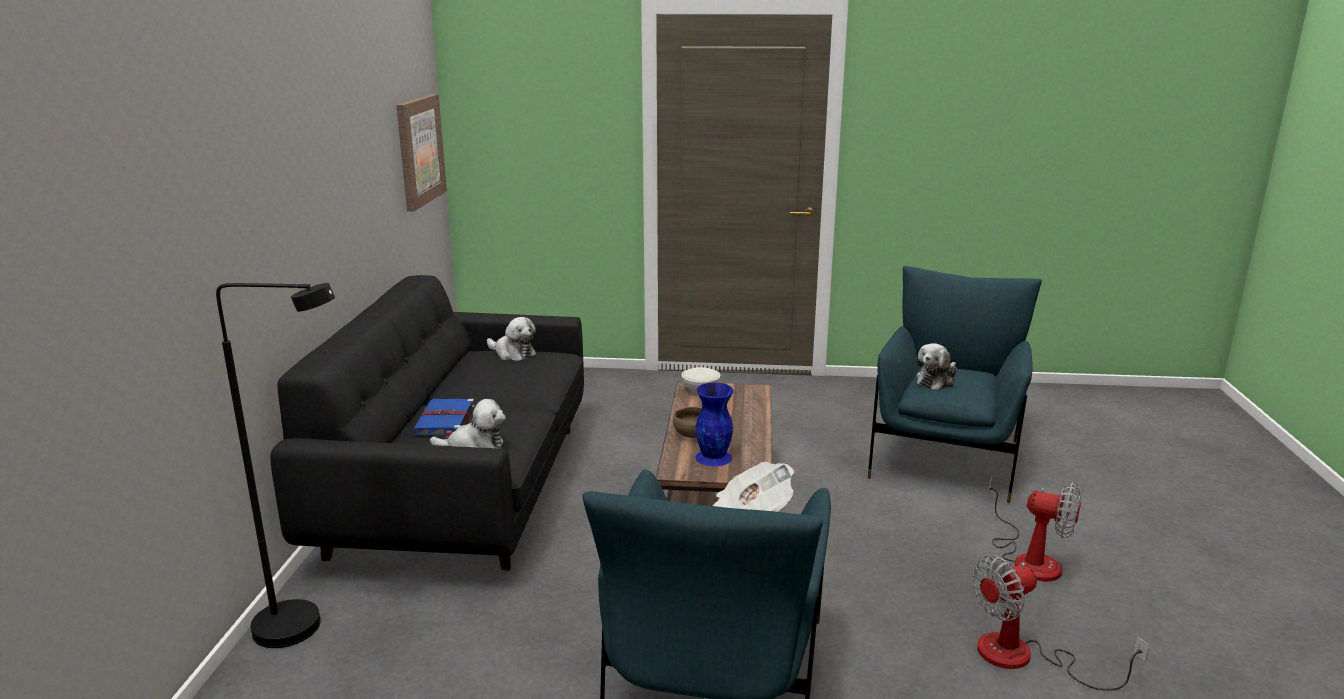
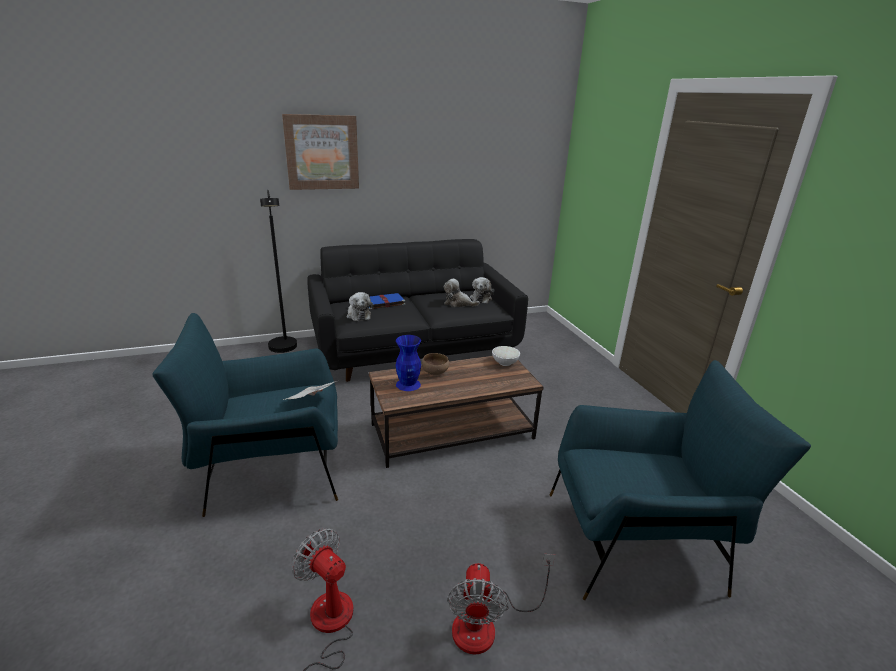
camera: 65 degrees right, 5 degrees up
(419, 150) = (523, 173): picture -> picture (322, 152)
(936, 381) = (622, 460): plush toy -> plush toy (458, 303)

